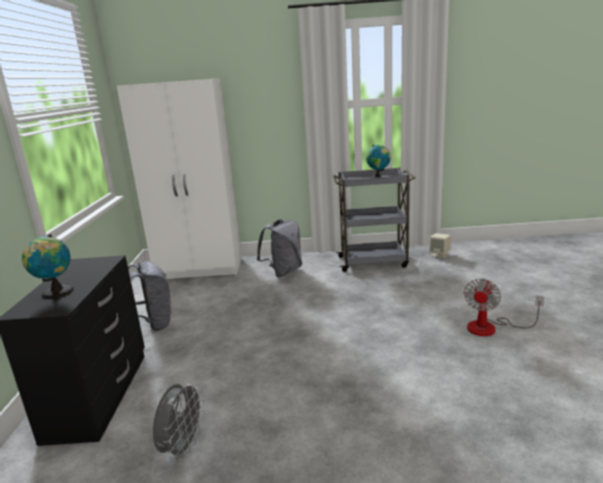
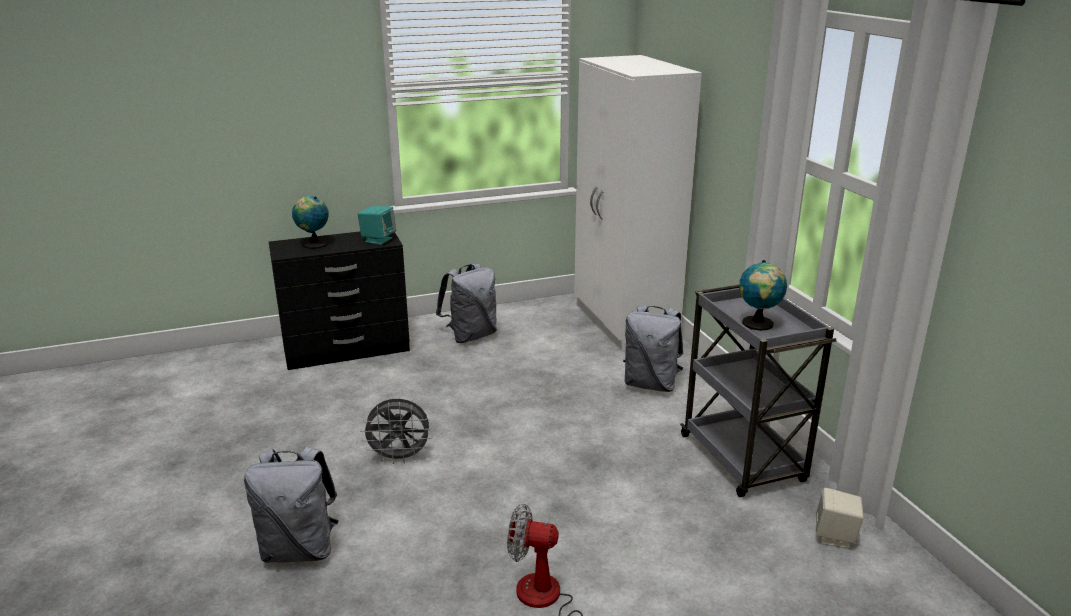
camera: 70 degrees right, 5 degrees up
(96, 264) = (378, 240): none -> turquoise speaker
(183, 447) = (280, 408): grey fan -> grey fan (400, 458)
(432, 430) = (299, 549): none -> grey backpack

